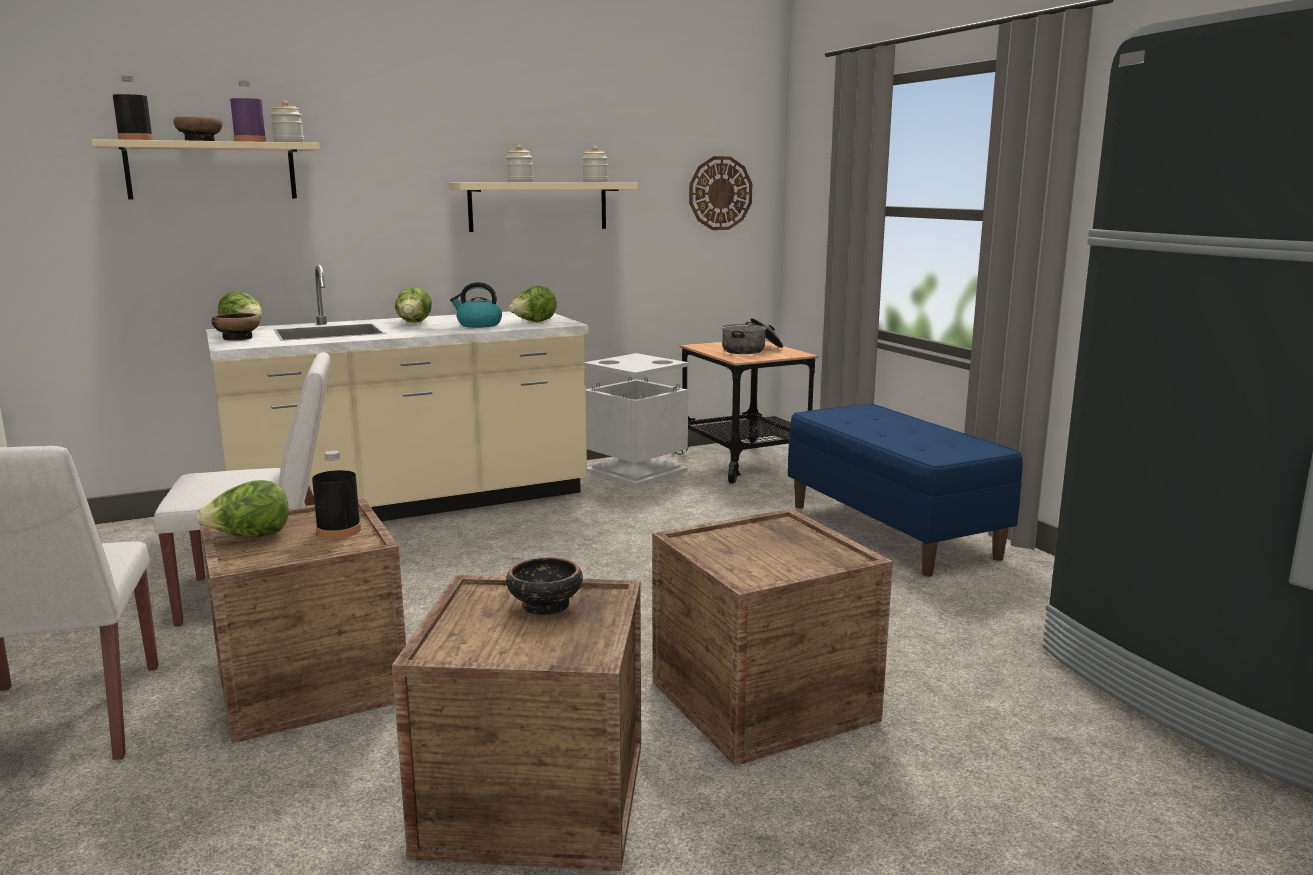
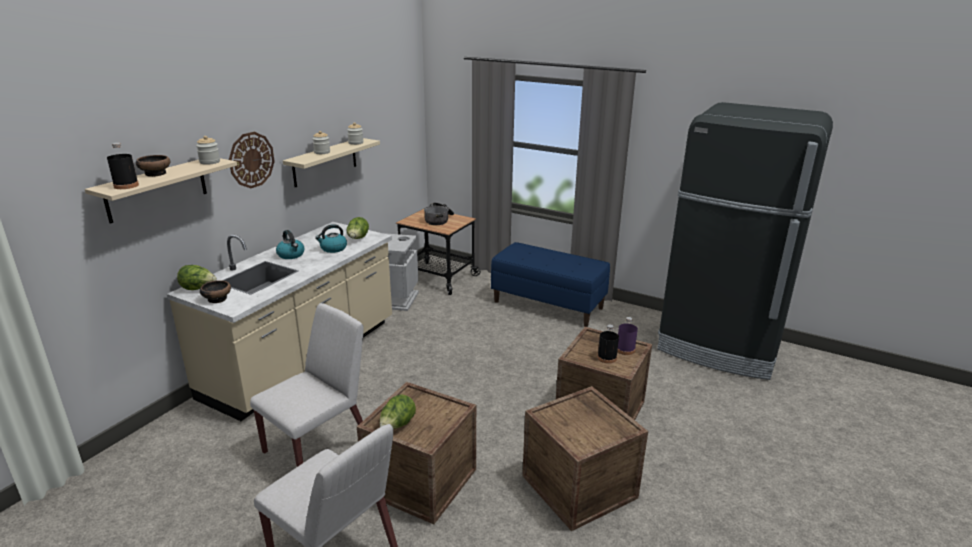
camera: 35 degrees left, 10 degrees up
(250, 141) = (191, 168): purple bottle -> purple bottle (625, 350)
(339, 531) = (430, 406): black bottle -> black bottle (606, 358)
(414, 323) = (291, 255): lettuce -> kettle
(544, 606) = (577, 412): bowl -> none
(720, 193) = (401, 131): wall clock -> wall clock (251, 160)

